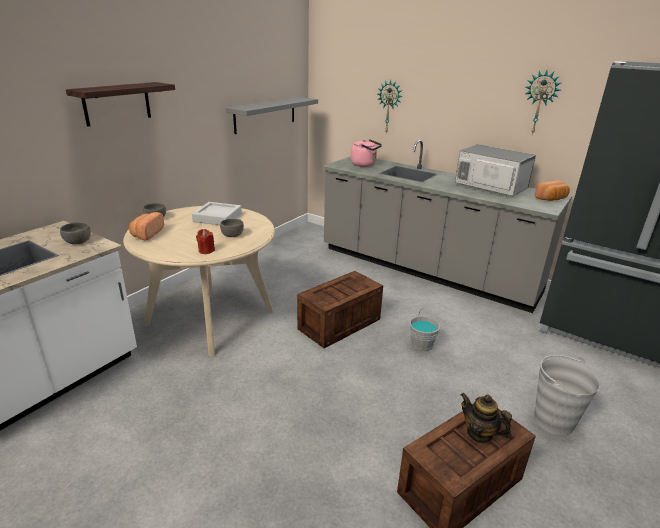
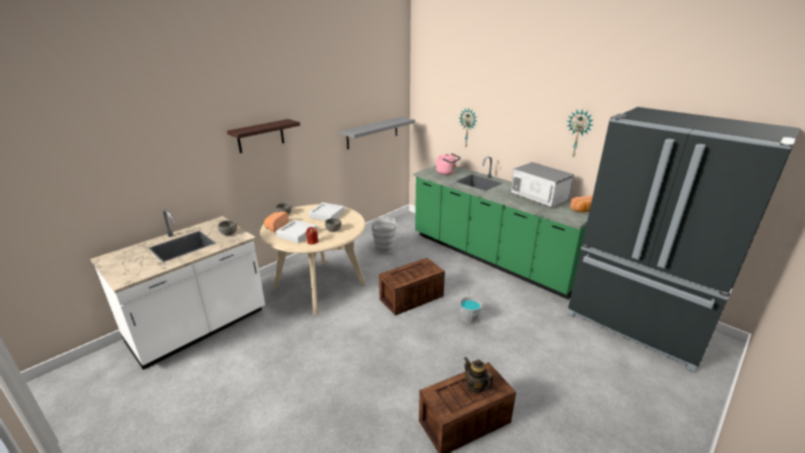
camera: 10 degrees right, 0 degrees up
(181, 242) = (297, 234): none -> grey tray
(425, 270) = (492, 258): grey counter -> green counter
(553, 420) = (551, 384): grey bucket -> grey bucket (384, 249)

